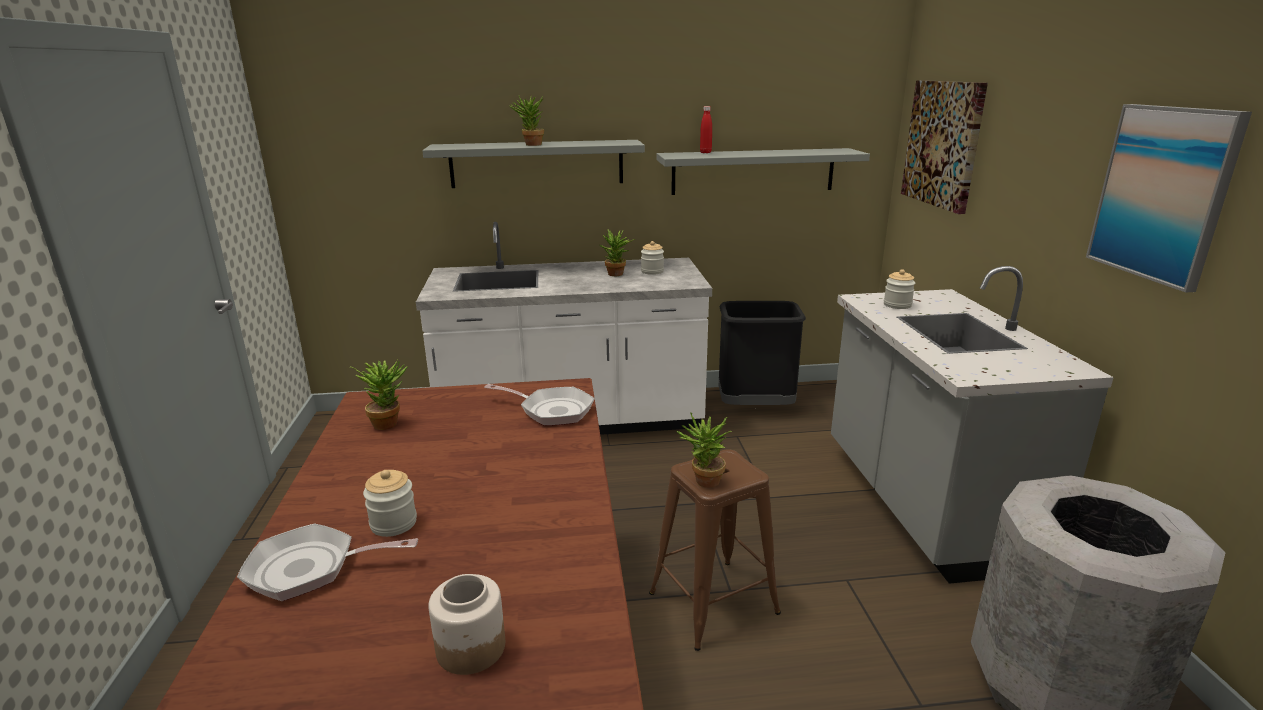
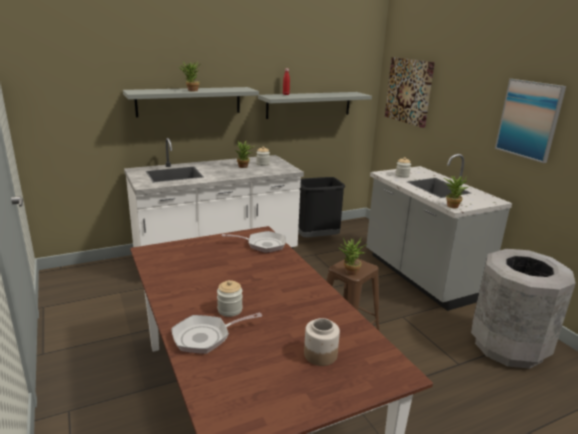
camera: 20 degrees left, 0 degrees up
(388, 422) = (175, 261): potted plant -> potted plant (452, 205)

